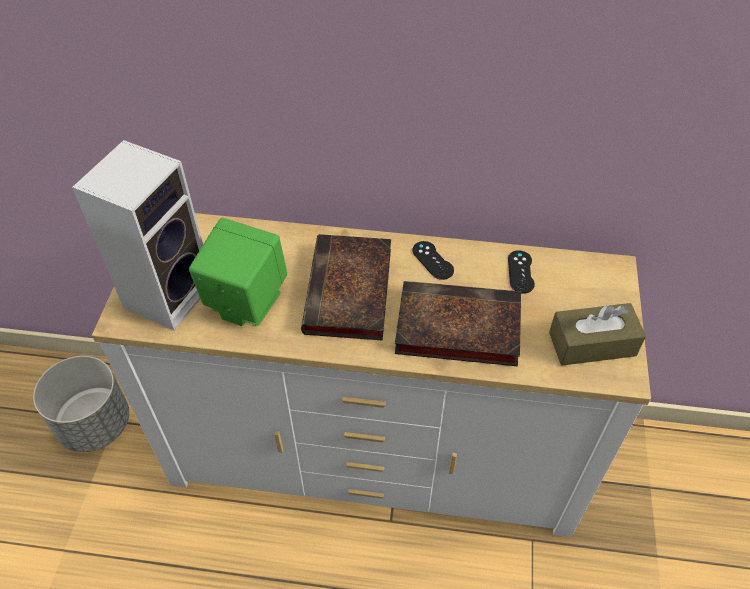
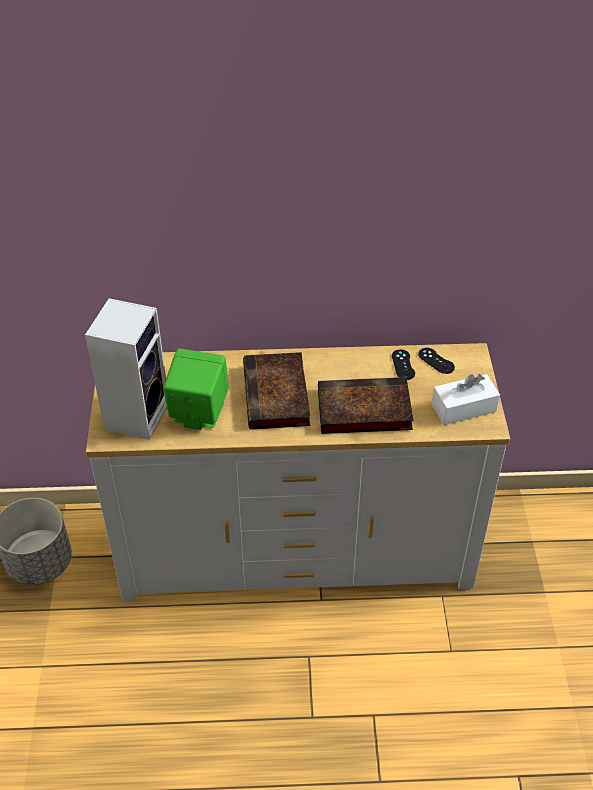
camera: 10 degrees left, 5 degrees down
(432, 260) = (335, 365): black game controller -> black game controller (436, 361)
(592, 344) = (463, 408): brown tissue box -> white tissue box

